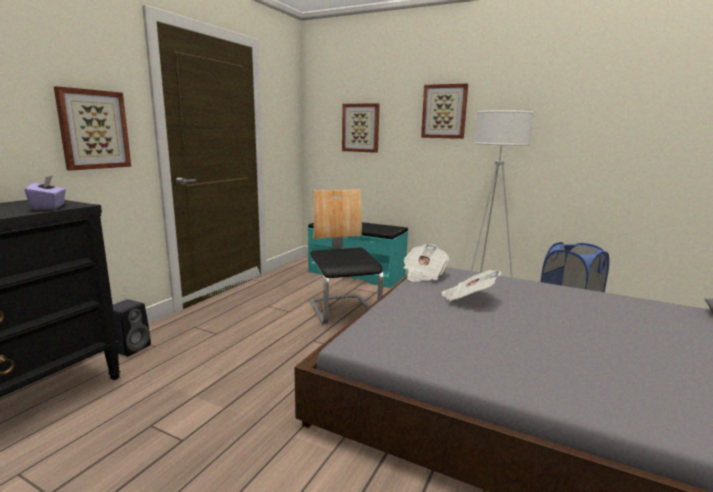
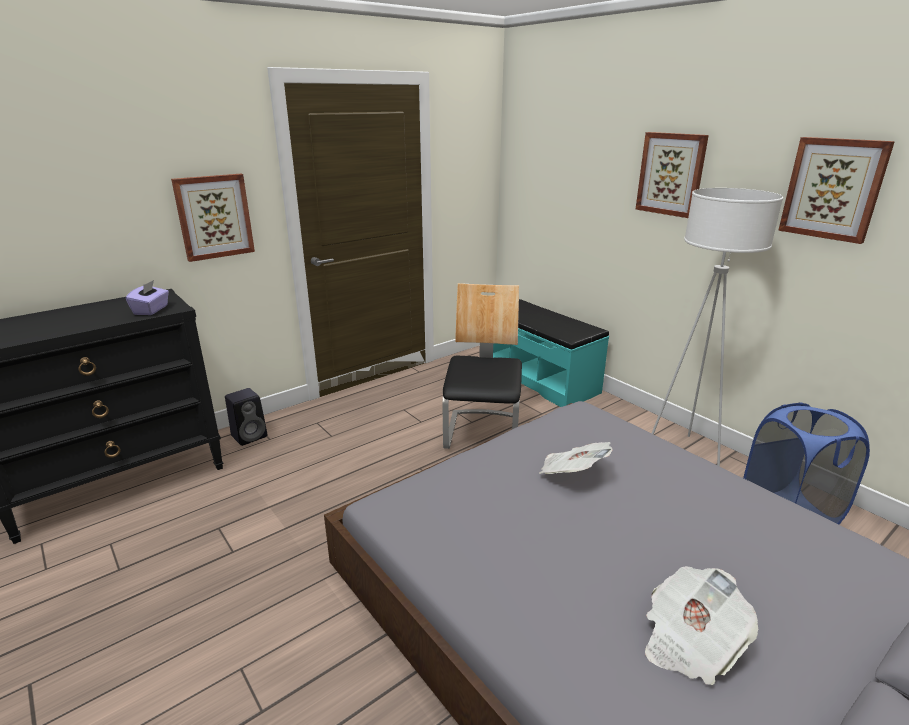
camera: 25 degrees right, 10 degrees up
(361, 128) = (564, 185): picture -> picture (833, 189)
(423, 275) = (553, 421): newspaper -> newspaper (690, 642)

